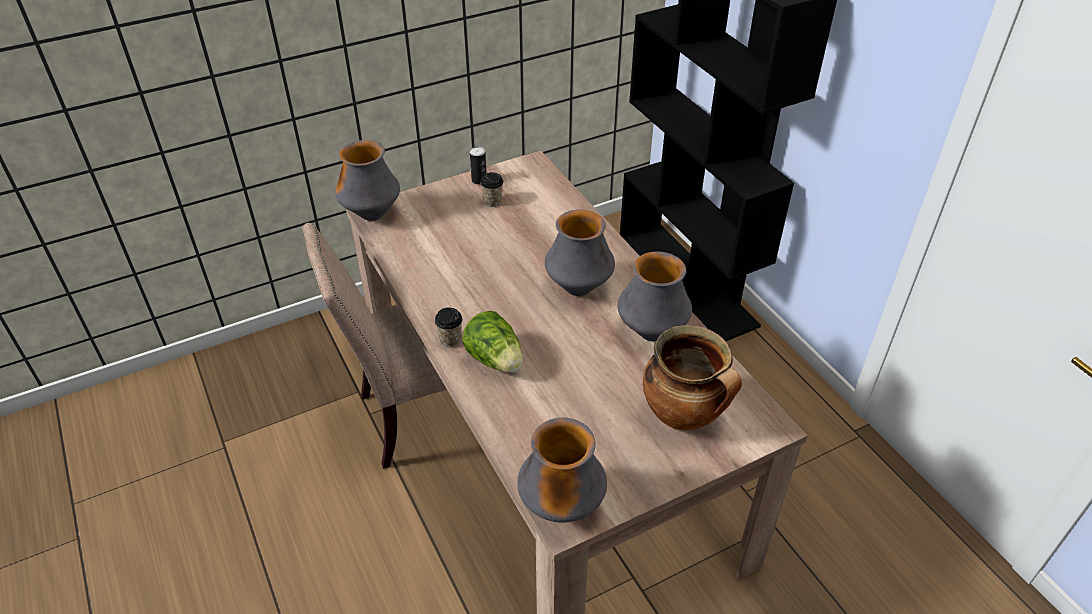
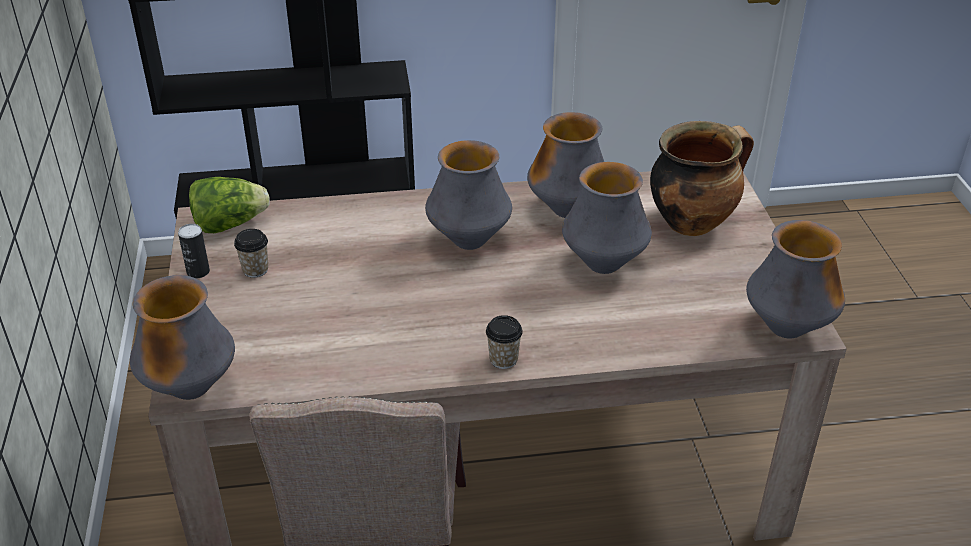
camera: 70 degrees left, 5 degrees down
(495, 359) = (556, 329): lettuce -> lettuce (229, 224)
(590, 369) = (603, 264): none -> vase

